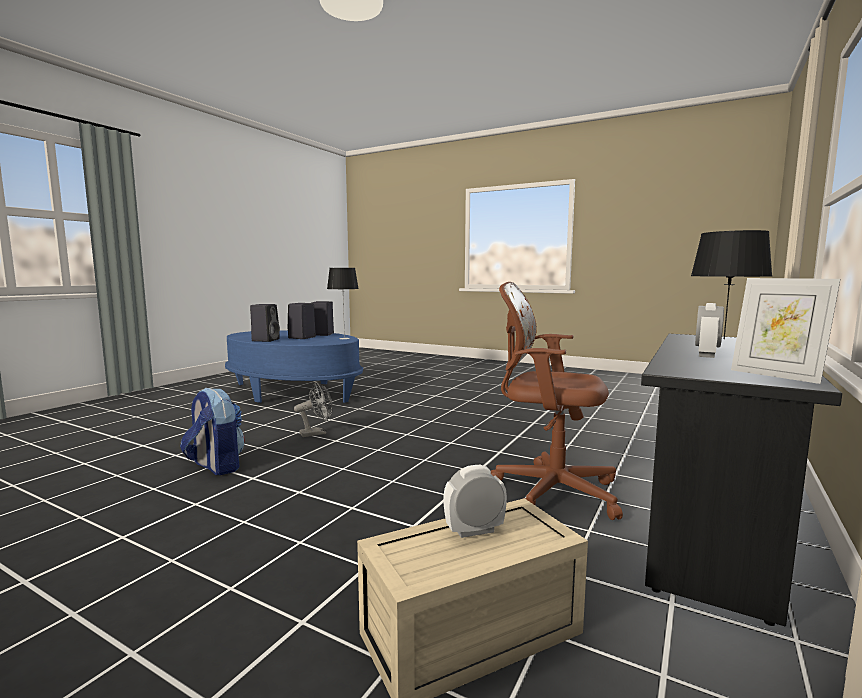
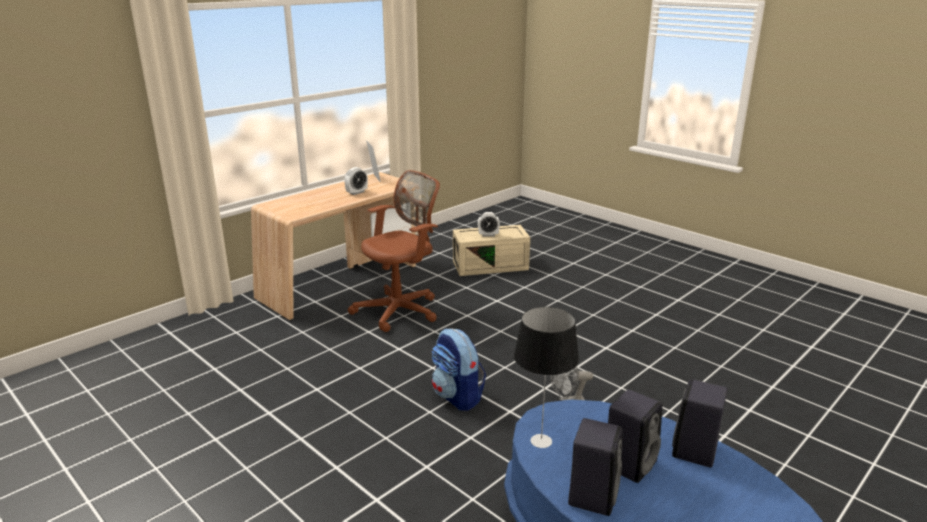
camera: 165 degrees left, 15 degrees up
(216, 466) = (644, 365): backpack -> backpack (457, 396)
(549, 490) = (400, 310): brown office chair -> brown office chair turned 75 degrees counterclockwise
(710, 522) = (341, 283): black desk -> beige desk
(724, 339) = (288, 208): black table lamp -> none

